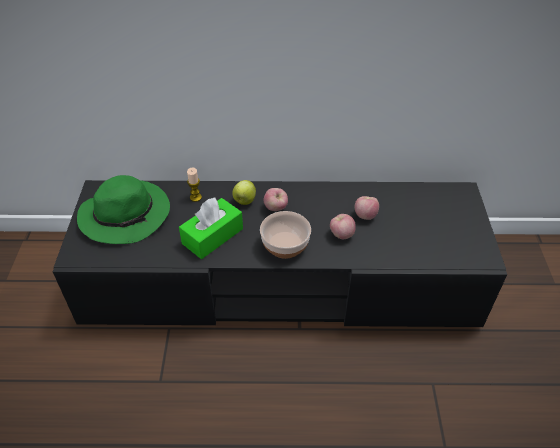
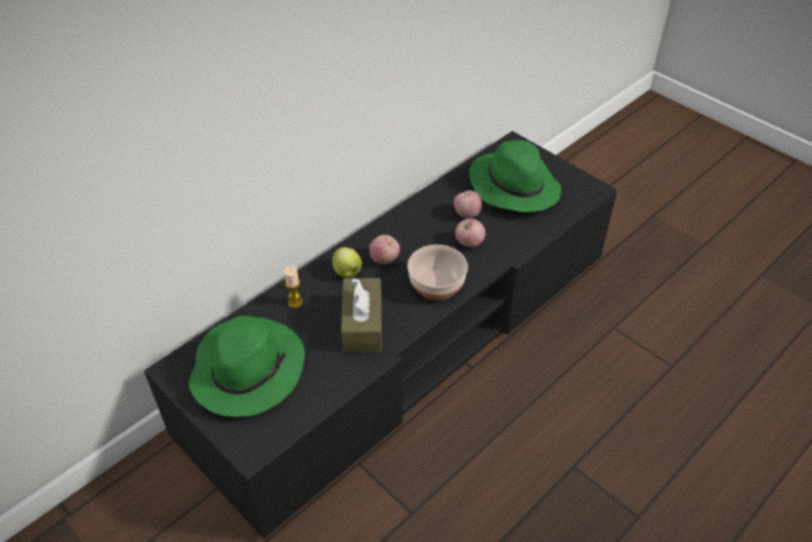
camera: 45 degrees left, 0 degrees up
(212, 236) = (362, 324): green tissue box -> brown tissue box
(424, 218) = (513, 185): none -> green hat

